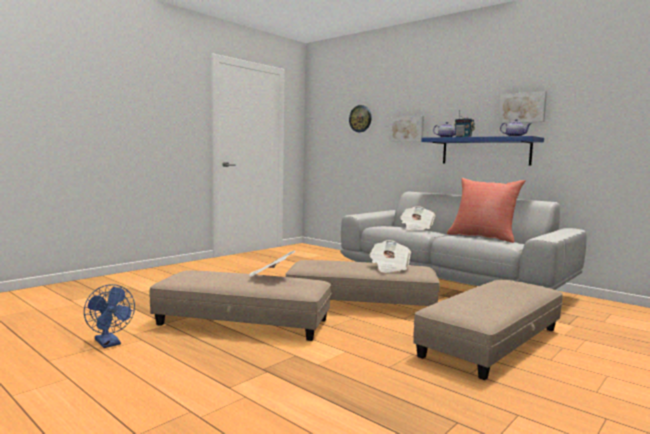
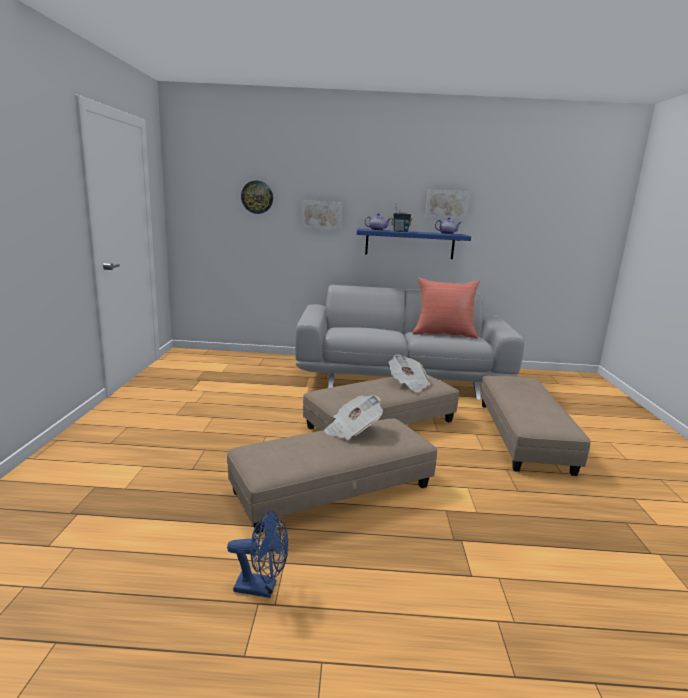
camera: 40 degrees left, 10 degrees up
(416, 228) = (377, 330): newspaper -> none

